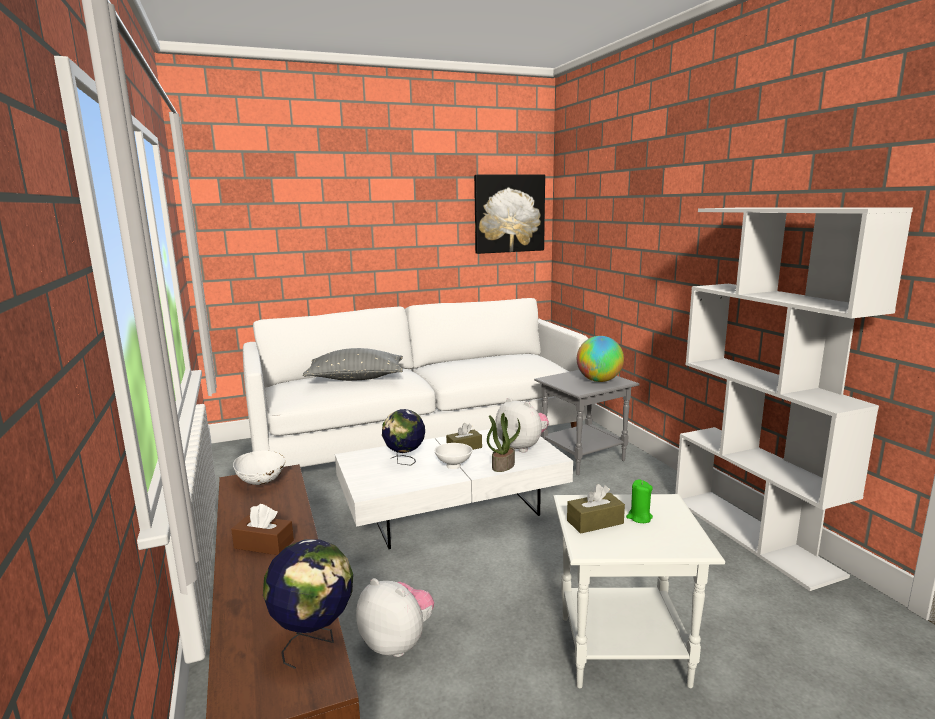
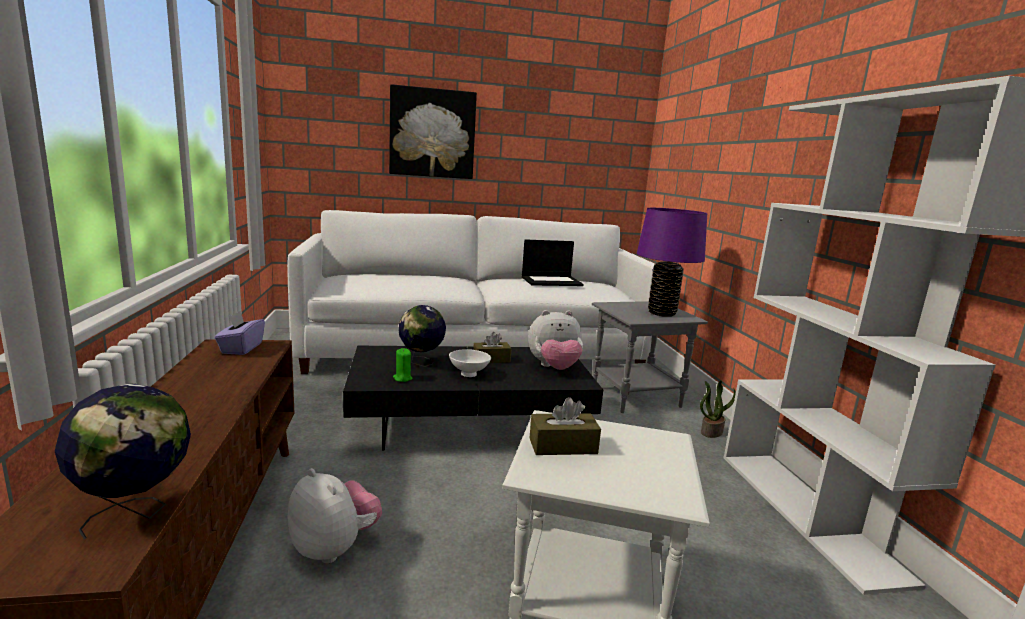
camera: 10 degrees right, 0 degrees up
(262, 481) = (241, 348): white bowl -> purple tissue box
(264, 544) = (184, 404): brown tissue box -> none
(356, 379) = (409, 279): grey pillow -> none
(453, 510) = (469, 424): white coffee table -> black coffee table
(487, 360) = (552, 281): none -> laptop
(503, 465) = (522, 382): potted plant -> potted plant (711, 431)
(509, 213) = (603, 134): picture -> picture (432, 133)
(522, 447) = (554, 368): plush toy -> plush toy turned 120 degrees clockwise
(599, 380) = (662, 313): globe -> purple table lamp
(639, 517) = (622, 451): green candle -> green candle (402, 378)

